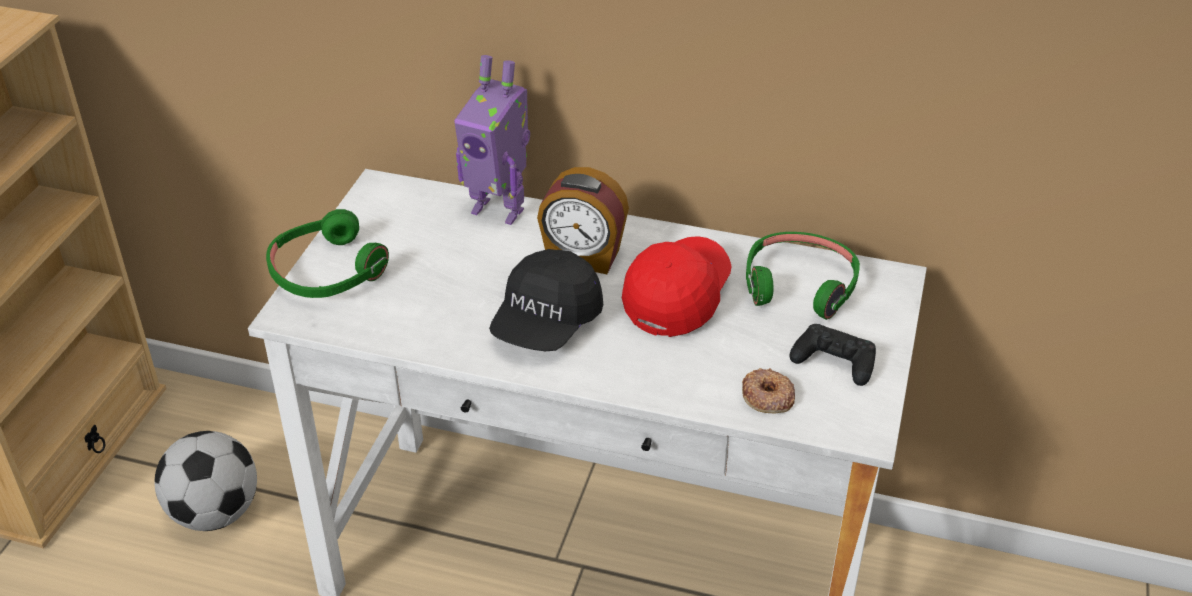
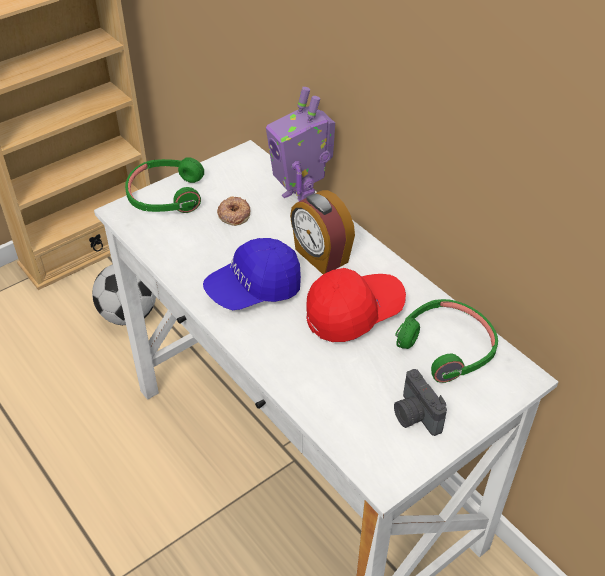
camera: 35 degrees right, 5 degrees up
(546, 323) = (254, 289): black cap -> blue cap
(767, 396) = (342, 415): donut -> donut (234, 214)
(834, 361) = (414, 416): black game controller -> camera

